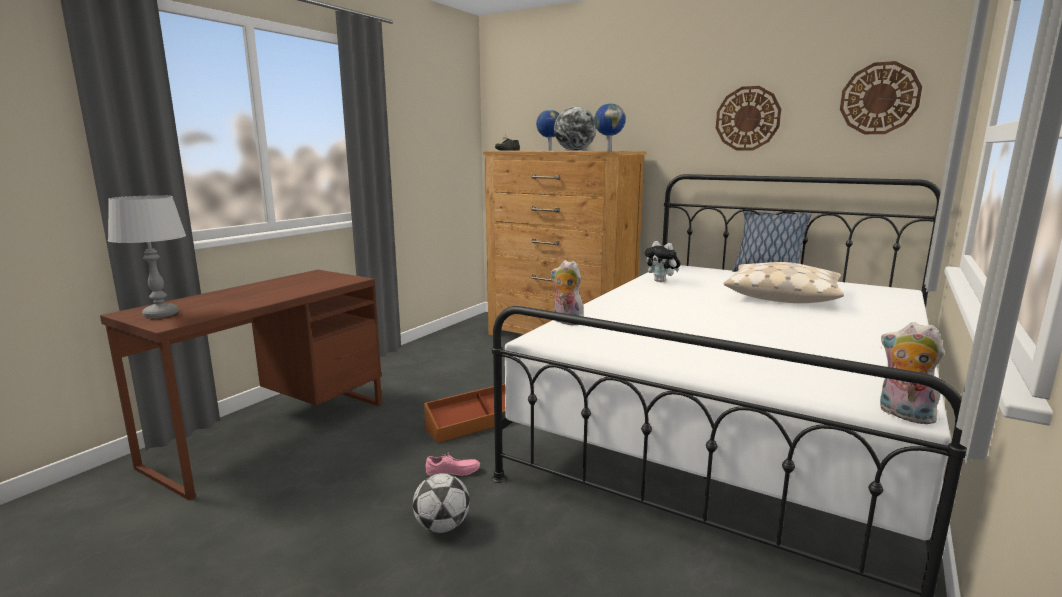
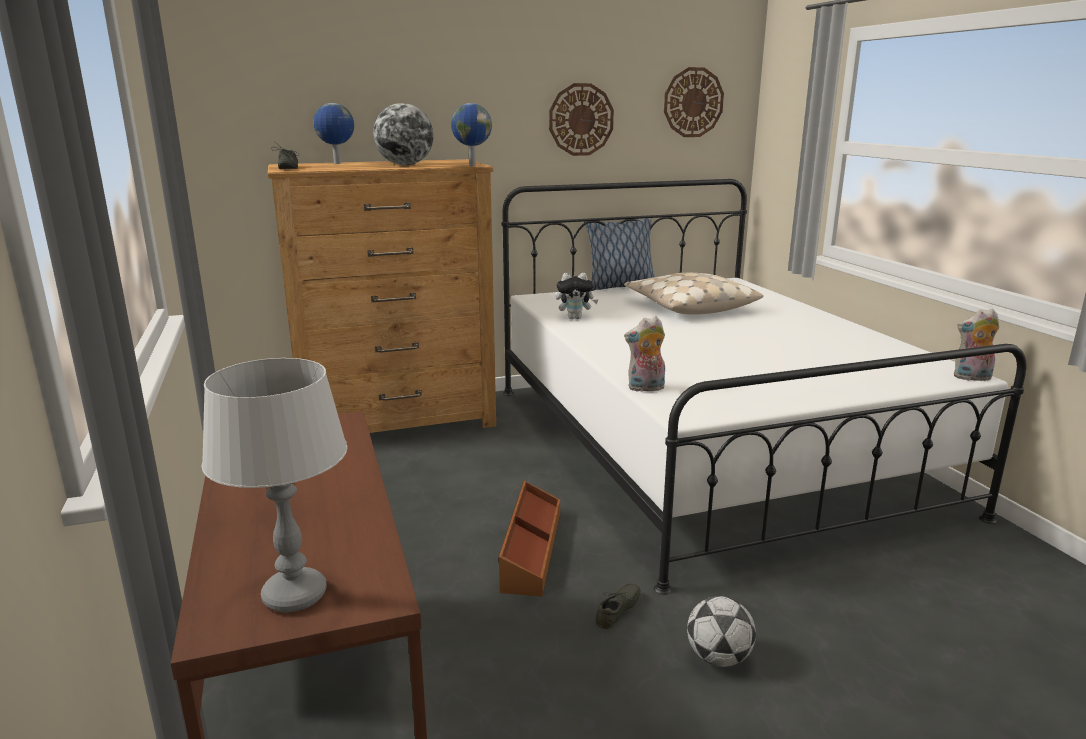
camera: 50 degrees left, 5 degrees up
(453, 472) = (620, 611): pink shoe -> grey shoe

